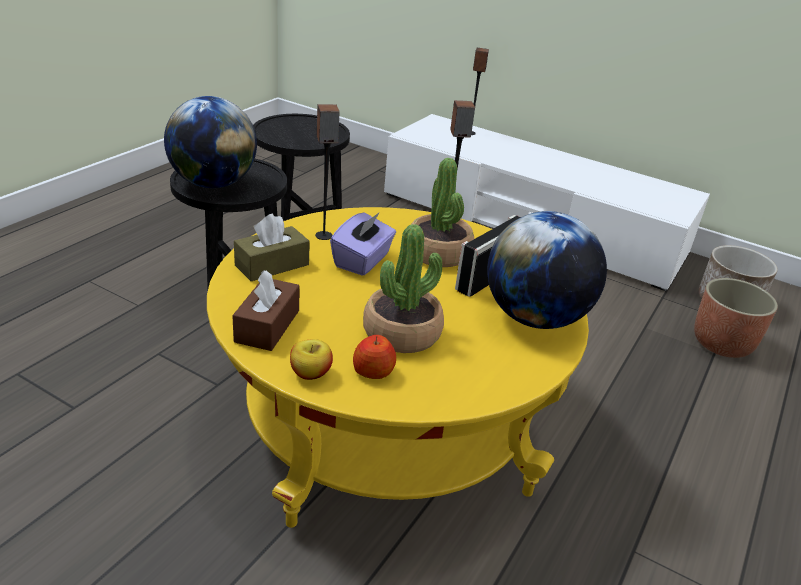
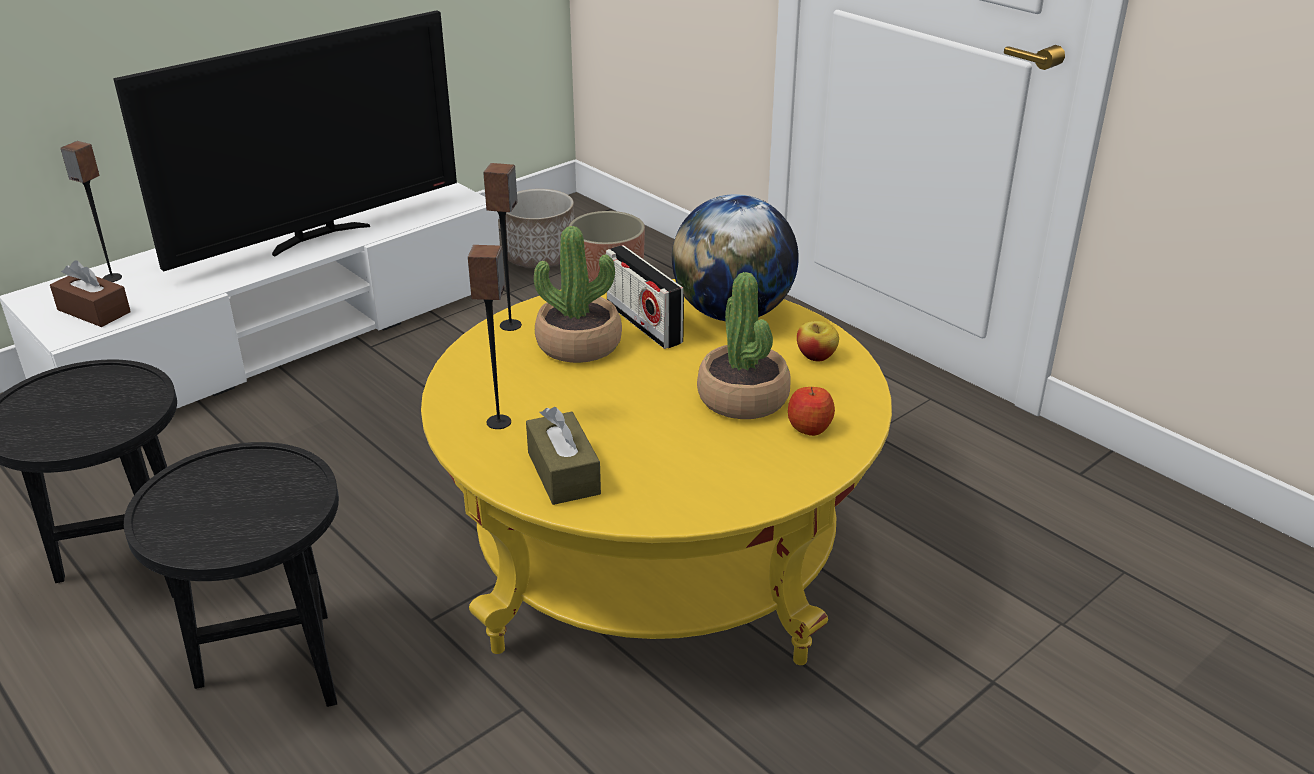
camera: 70 degrees left, 0 degrees up
(213, 184) = (246, 519): globe -> none
(267, 326) = (708, 490): brown tissue box -> brown tissue box (94, 311)
(310, 373) = (807, 468): apple -> apple (816, 356)
(362, 261) = (578, 401): purple tissue box -> none
(570, 176) = (318, 237): none -> television

